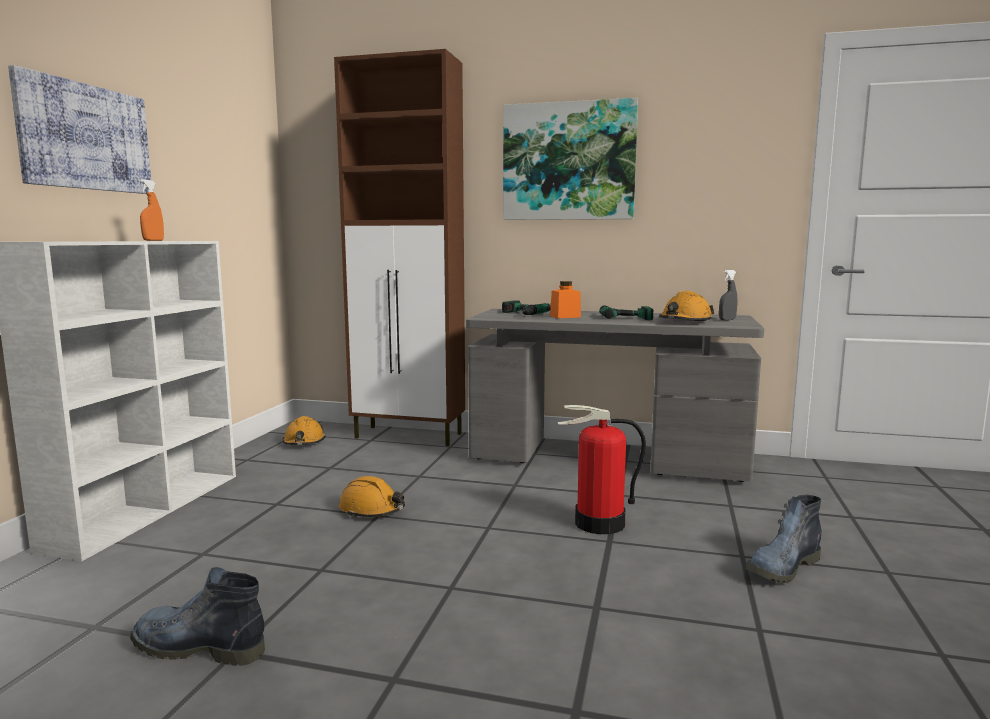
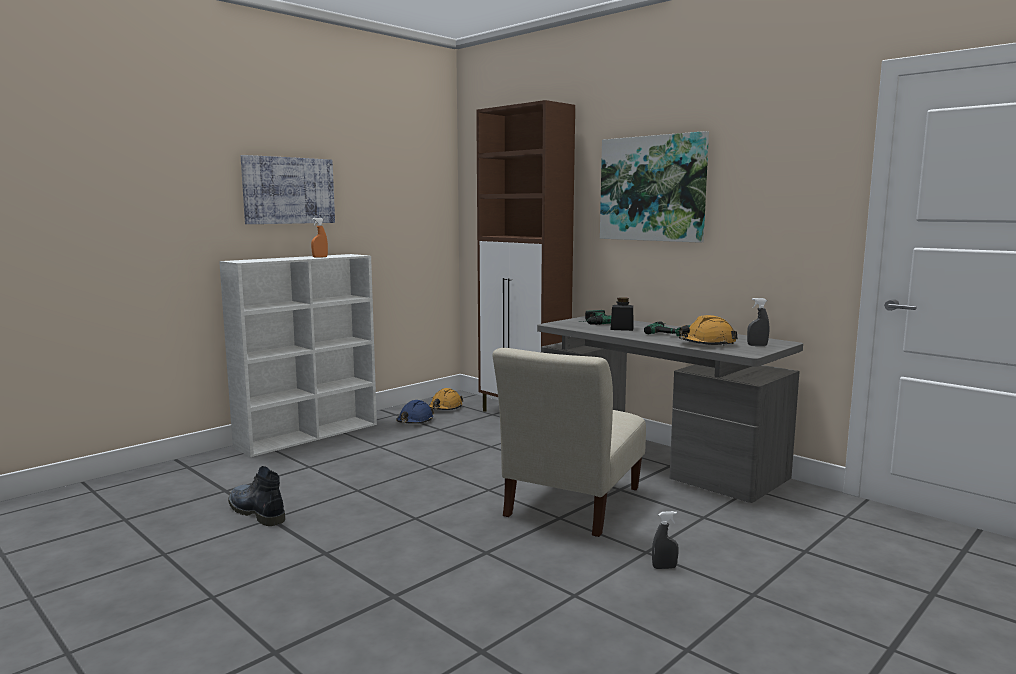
camera: 30 degrees right, 0 degrees up
(284, 464) = (415, 421): none -> blue hard hat
(372, 510) = (430, 462): orange hard hat -> none
(565, 316) = (622, 328): orange jar -> black jar
(599, 523) = (571, 505): fire extinguisher -> beige chair
(783, 568) = (664, 567): boot -> grey spray bottle

